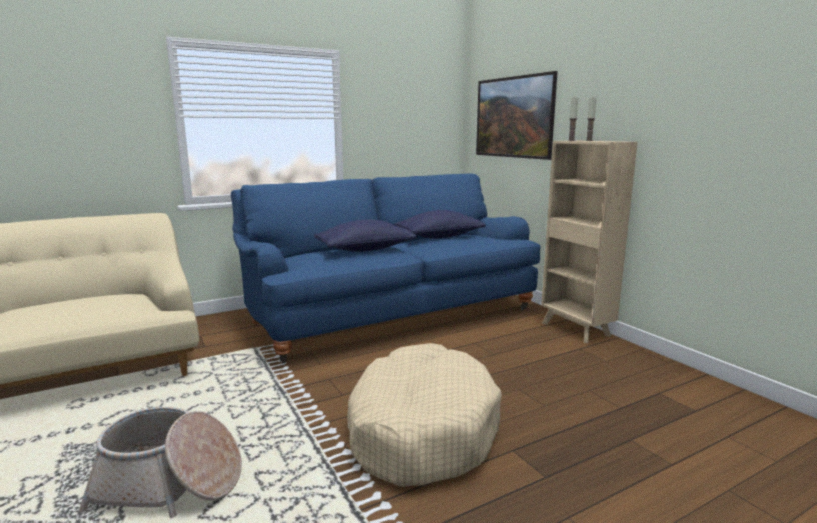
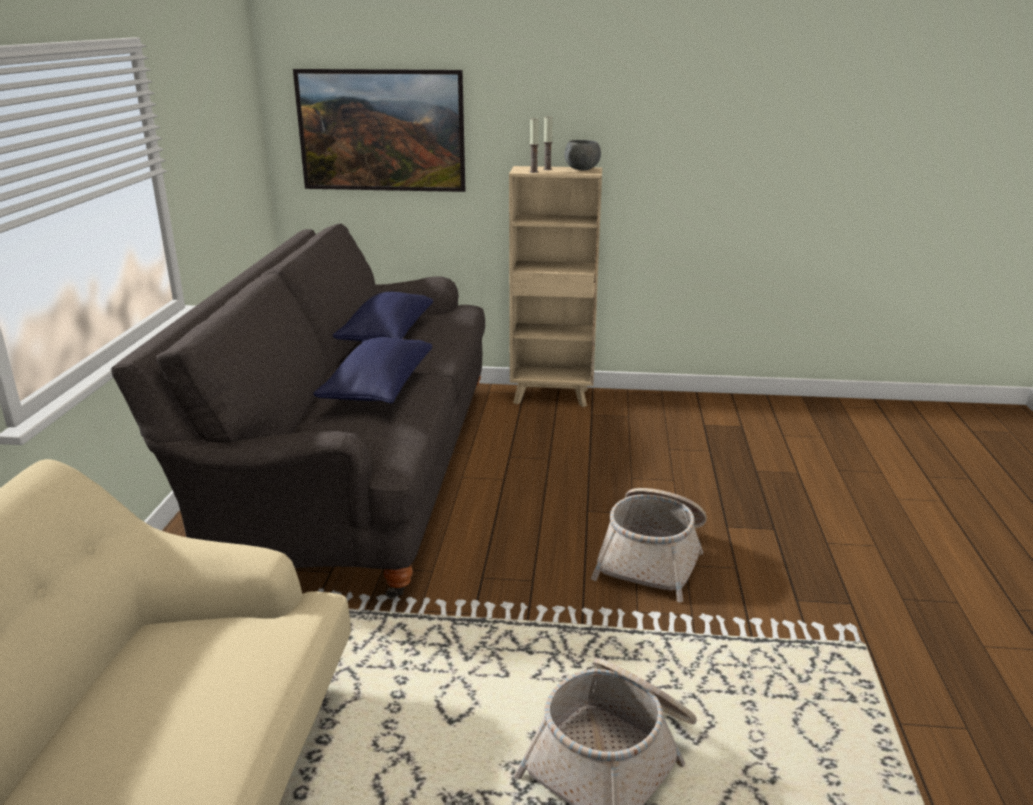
camera: 55 degrees left, 10 degrees up
(391, 315) = (355, 473): blue sofa -> grey sofa
(421, 429) = (653, 558): beige dog bed -> basket
(611, 141) = (581, 170): none -> grey bowl

